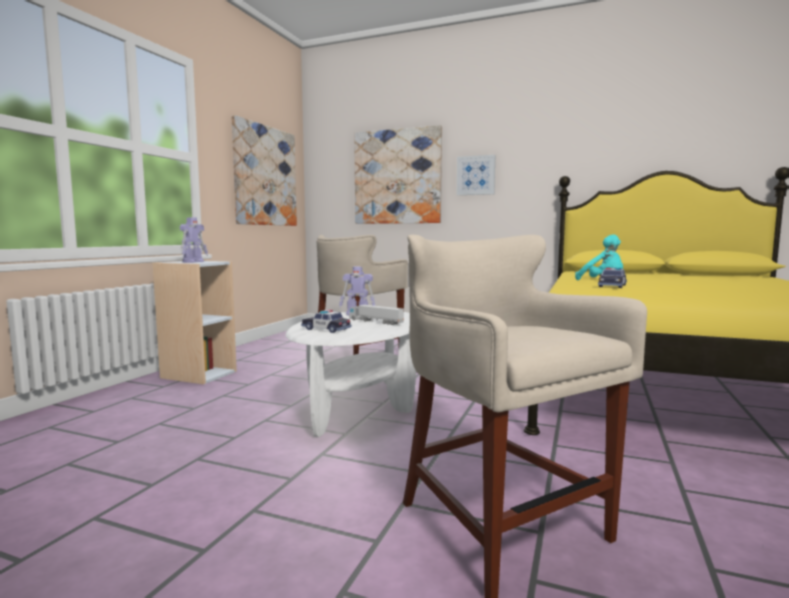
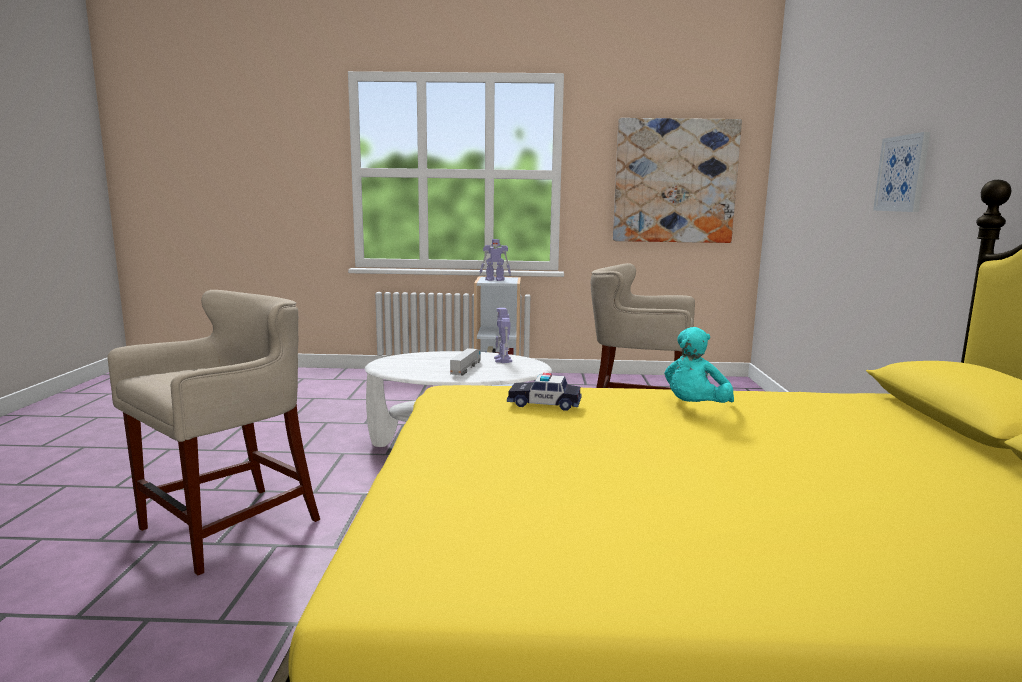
camera: 70 degrees right, 5 degrees up
(326, 329) = (416, 360): toy car -> none
(397, 177) = (829, 175): picture -> none

